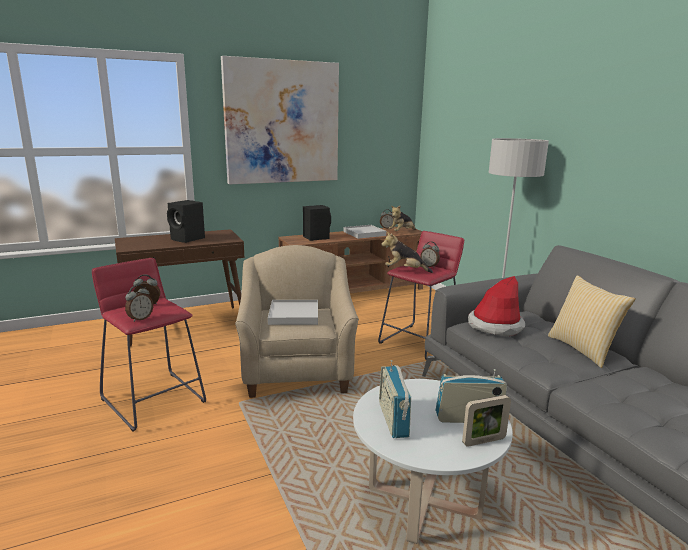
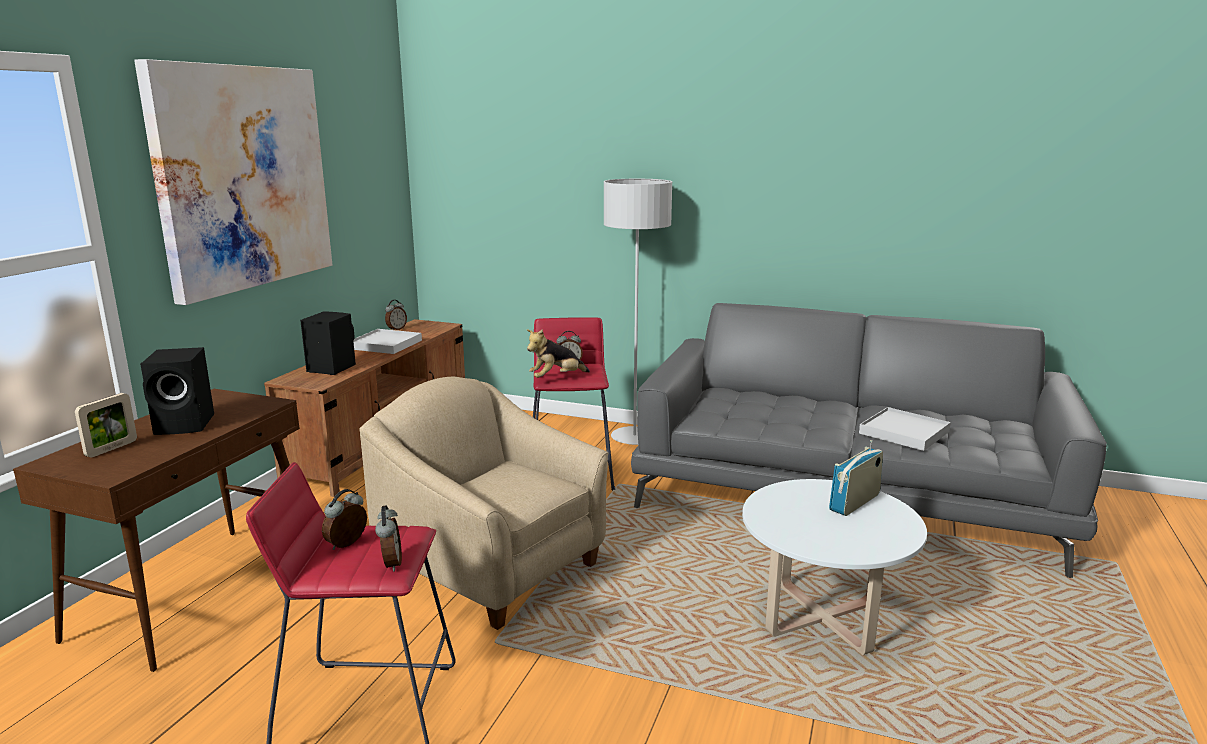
camera: 45 degrees left, 0 degrees up
(293, 315) = (503, 482): white tray -> white tray (903, 432)
(393, 419) = (814, 534): radio -> none
(402, 232) = (431, 330): plush toy -> none
(484, 441) = (895, 514): picture frame -> picture frame (111, 449)
(495, 326) = (723, 412): hat -> none
(583, 349) = (815, 407): pillow -> none

